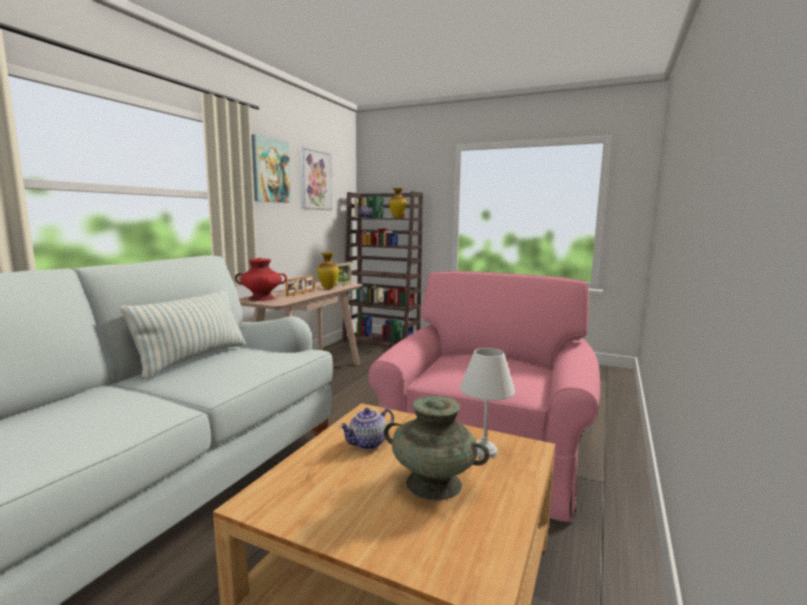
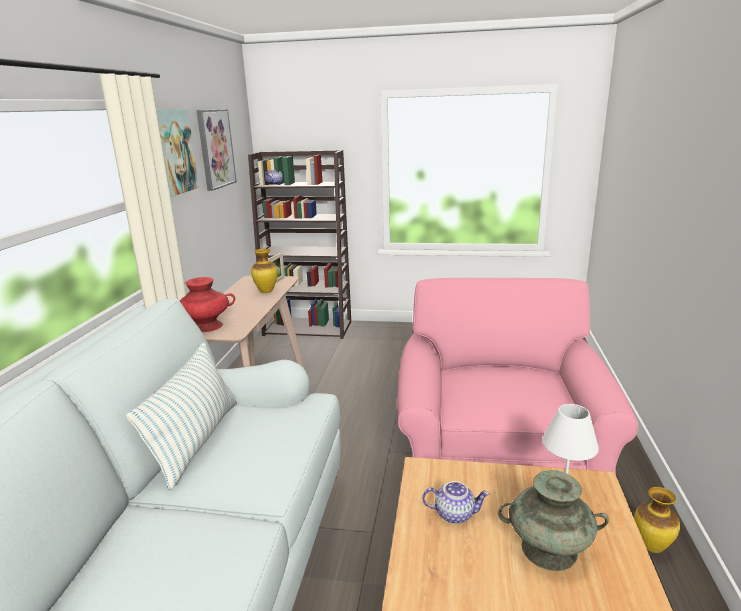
camera: 15 degrees left, 10 degrees up
(301, 293) = (244, 307): picture frame -> none
(368, 444) = (455, 514): teapot -> teapot turned 120 degrees counterclockwise
(398, 218) = (317, 184): vase -> vase (652, 547)

